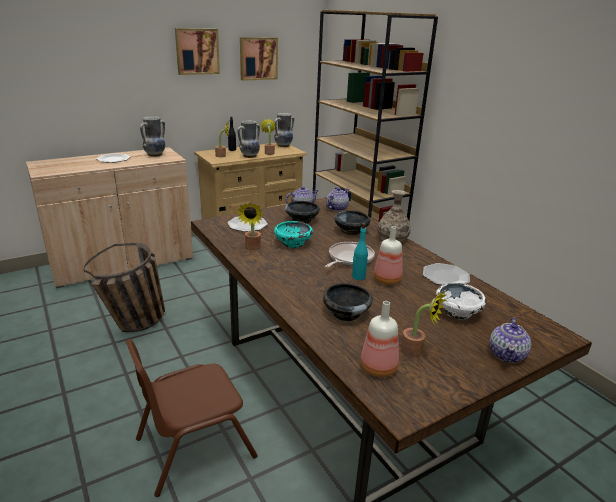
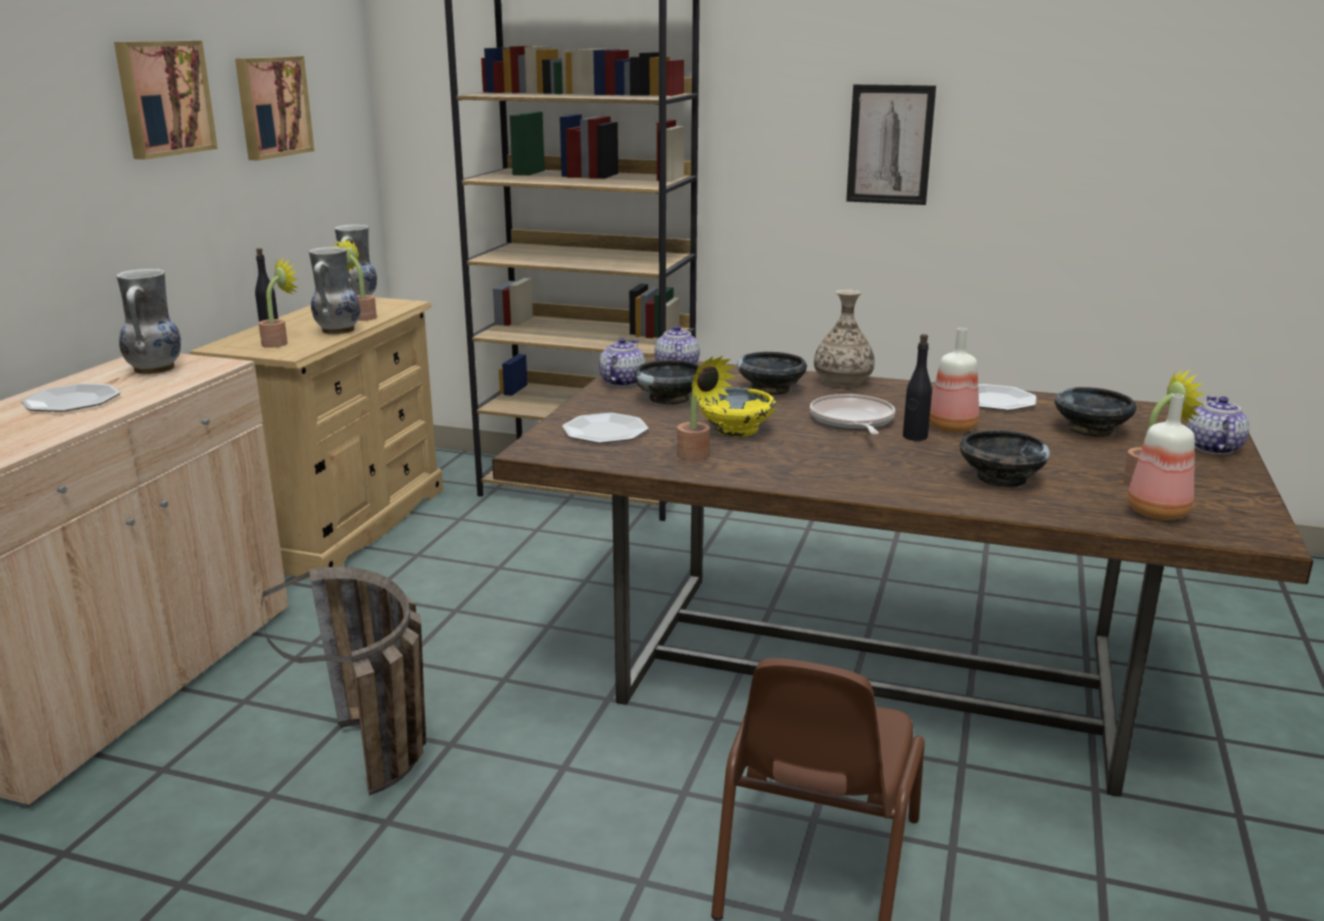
camera: 40 degrees left, 5 degrees down
(292, 243) = (736, 430): turquoise bowl -> yellow bowl
(358, 277) = (914, 437): turquoise bottle -> black bottle
(457, 312) = (1090, 430): white bowl -> black bowl
(507, 354) = (1213, 448): teapot -> teapot turned 150 degrees counterclockwise
(514, 115) = (890, 144): none -> picture

